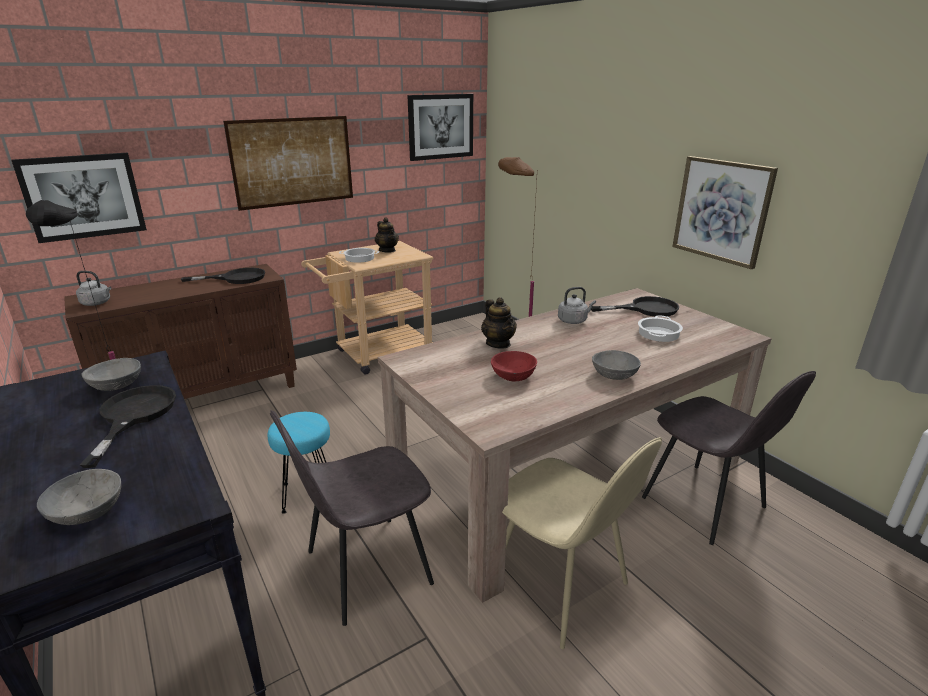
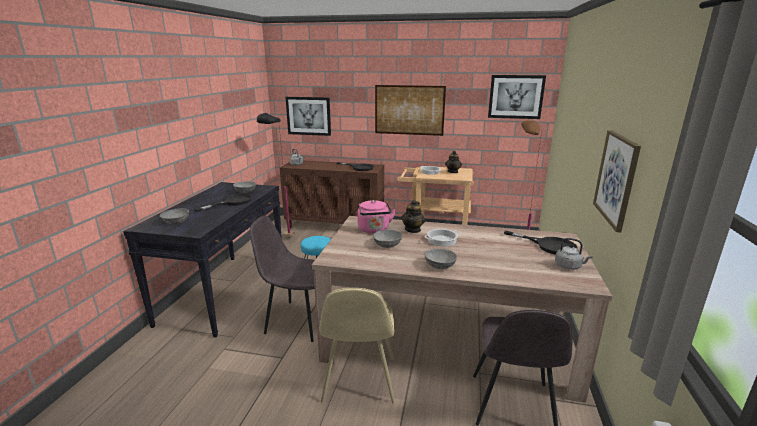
camera: 45 degrees right, 5 degrees down
(456, 363) = (374, 230): none -> pink kettle
(513, 376) = (388, 245): red bowl -> grey bowl
(573, 320) = (481, 234): grey kettle -> grey kettle (569, 266)
(659, 334) = (522, 260): cooking pot -> cooking pot (442, 240)

